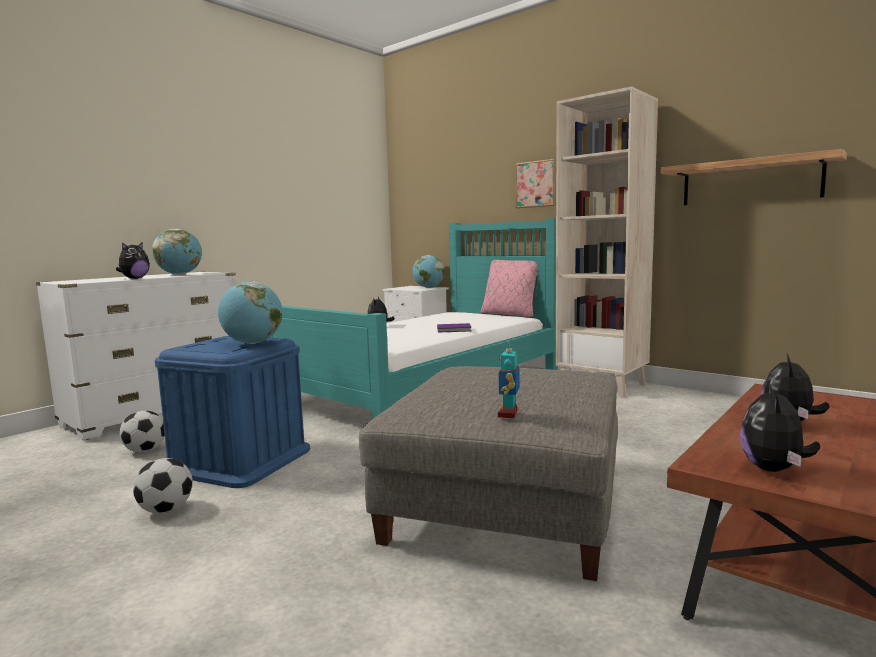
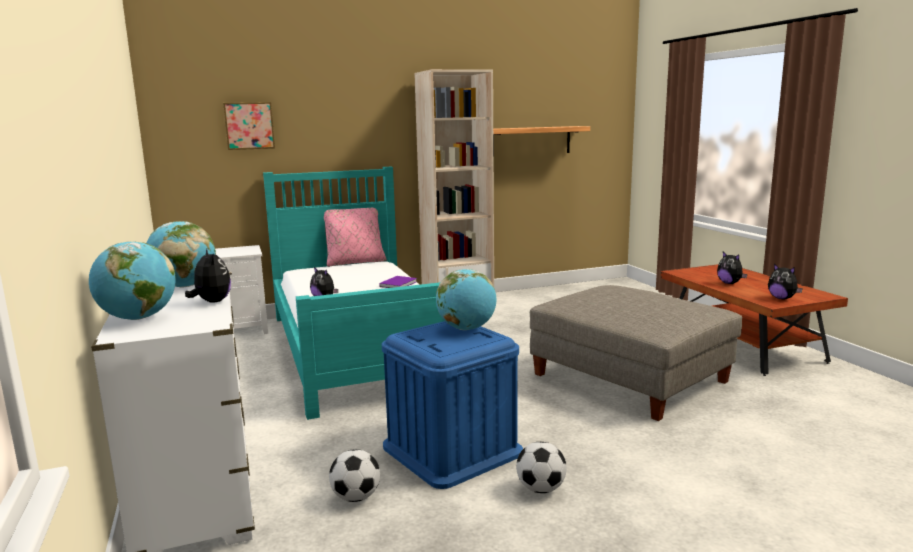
camera: 60 degrees left, 5 degrees up
(428, 288) = (243, 249): globe -> globe (138, 318)
(508, 414) = (692, 312): toy robot -> none
(537, 184) = (365, 134): picture -> picture (249, 125)

